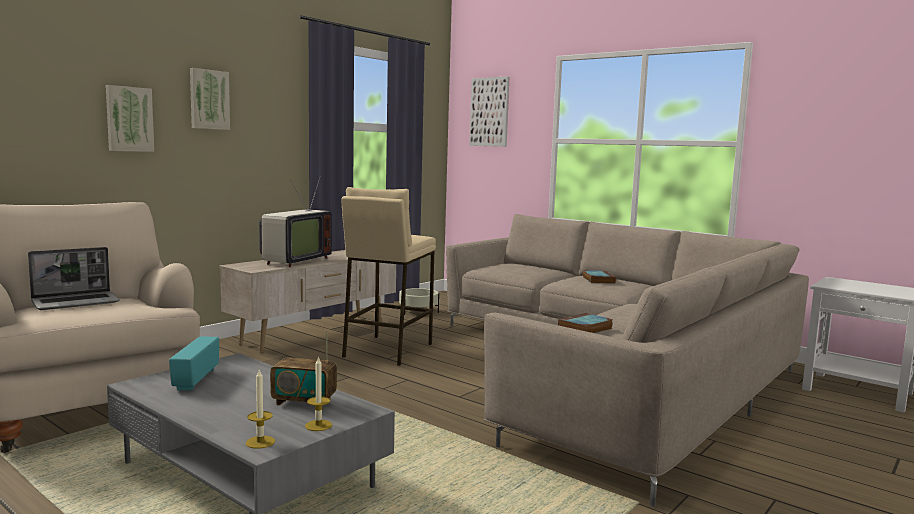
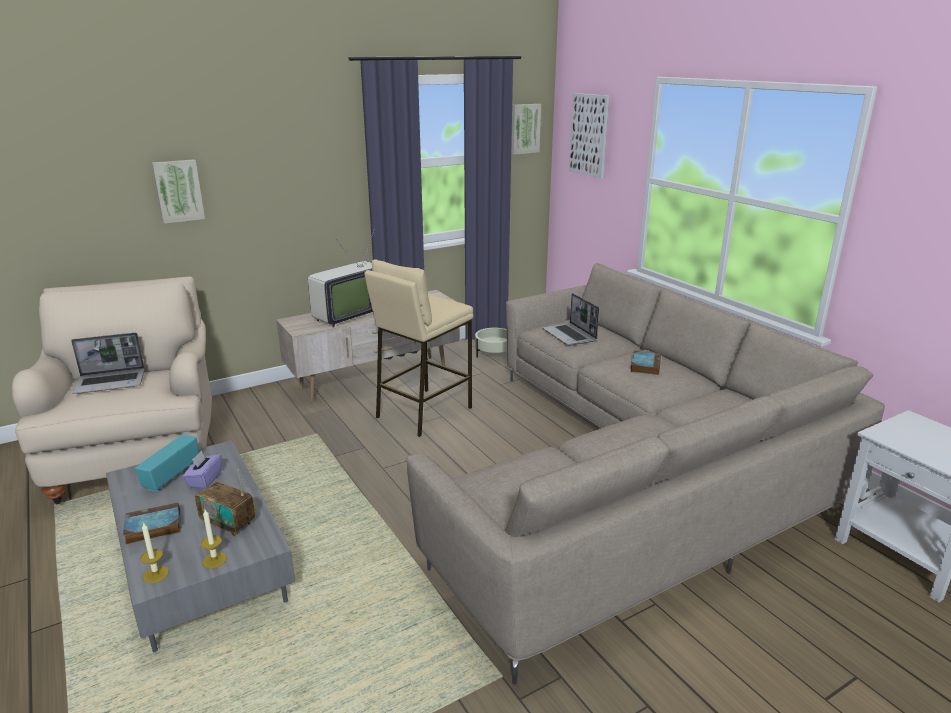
camera: 20 degrees right, 15 degrees up
(209, 99) = (257, 160): picture -> picture (524, 128)
(240, 378) = (205, 480): none -> purple tissue box
(514, 269) = (570, 335): none -> laptop
(585, 328) = (537, 465): book -> book (152, 527)

